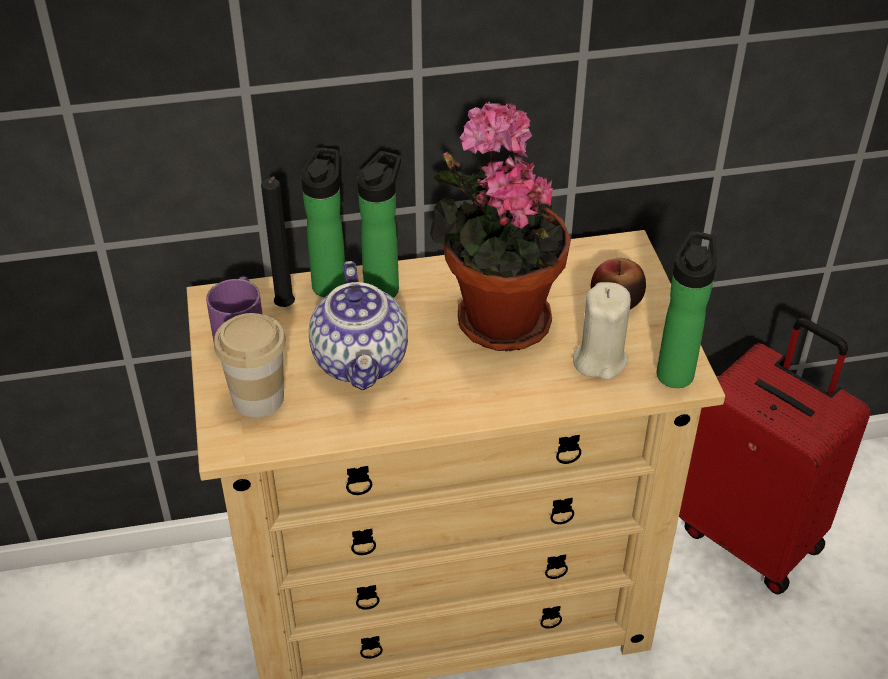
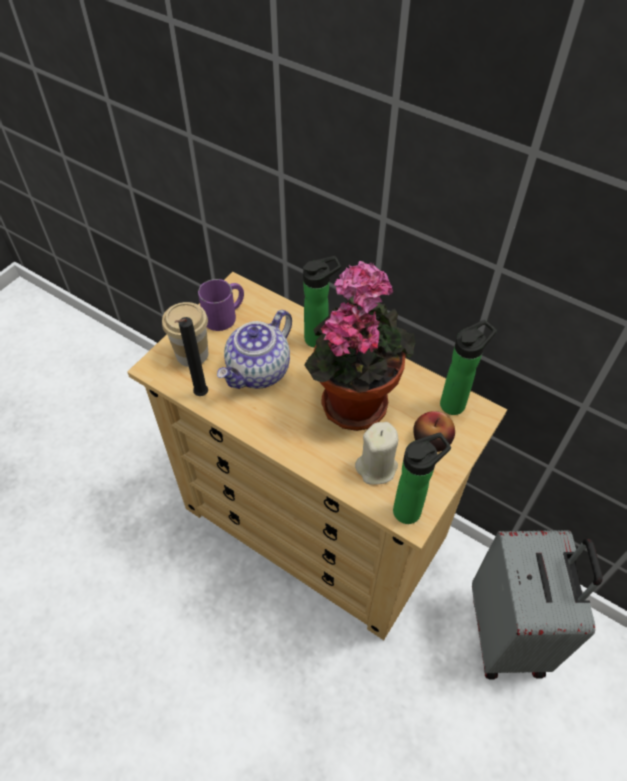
camera: 45 degrees right, 10 degrees up
(285, 309) = (259, 315): black candle -> black candle (200, 395)
(331, 282) = (297, 316): bottle -> bottle (455, 403)
(751, 536) = (509, 633): red suitcase -> grey suitcase

